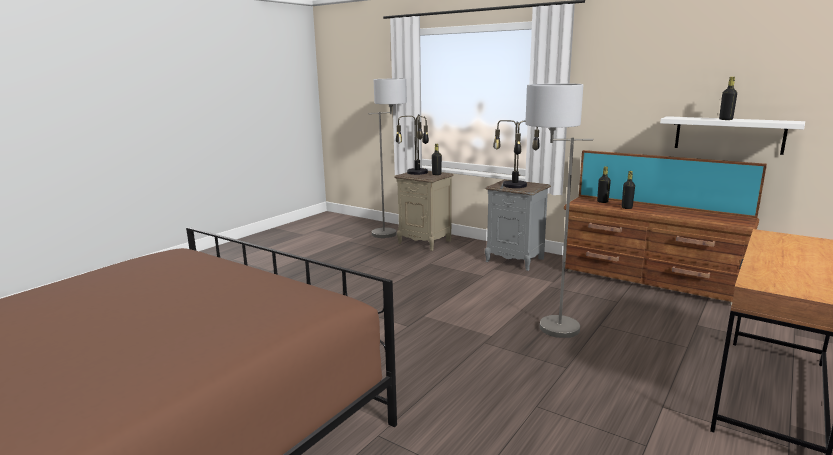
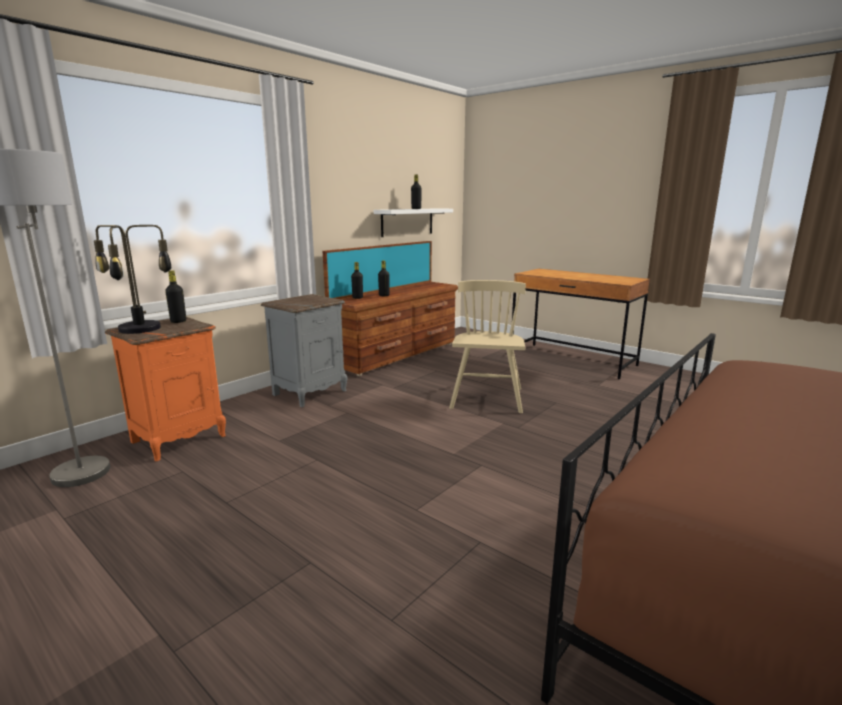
camera: 85 degrees left, 0 degrees up
(424, 242) = (180, 439): beige nightstand -> orange nightstand
(514, 185) = (305, 301): table lamp -> none
(547, 328) = (486, 400): grey floor lamp -> beige chair

